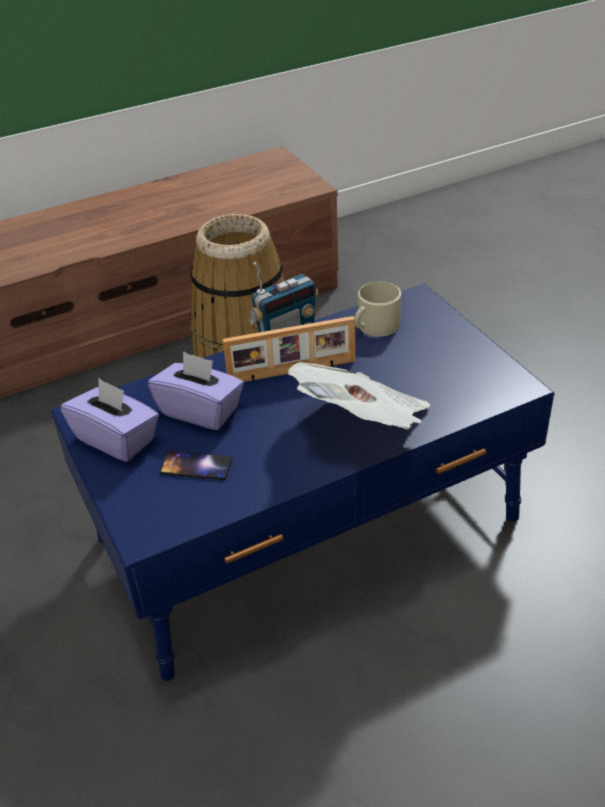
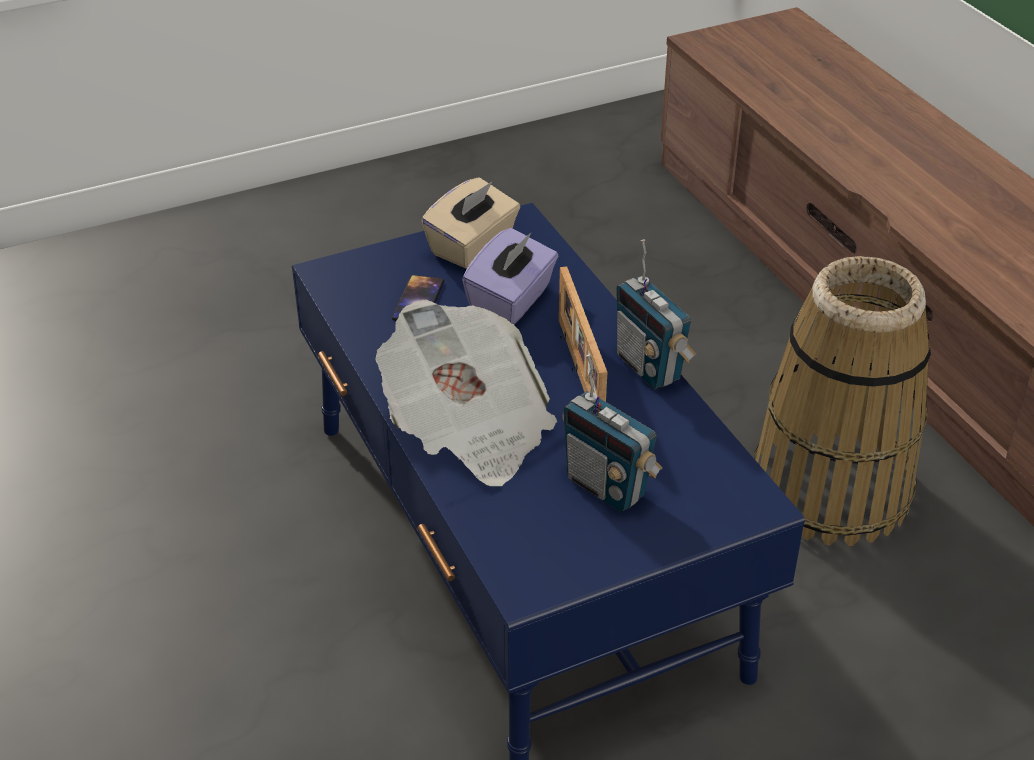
camera: 90 degrees right, 0 degrees up
(117, 439) = (473, 246): purple tissue box -> beige tissue box
(374, 326) = (679, 451): beige mug -> none
(416, 355) = (606, 487): none -> radio

